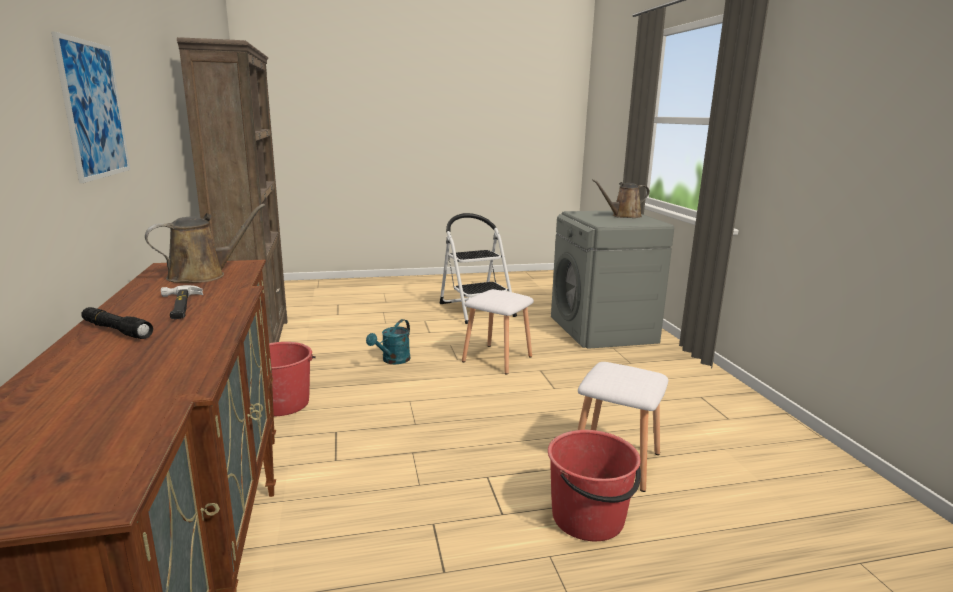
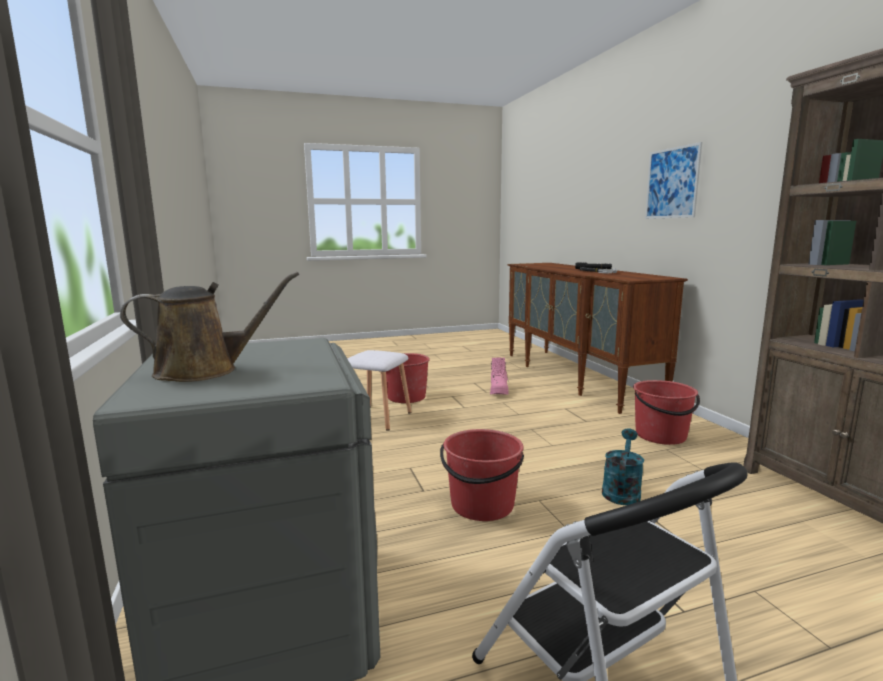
camera: 175 degrees right, 5 degrees down
(202, 275) = (630, 276): brown watering can -> none
(406, 527) = (498, 390): none -> pink boot
(498, 359) = (482, 505): white stool -> red bucket

